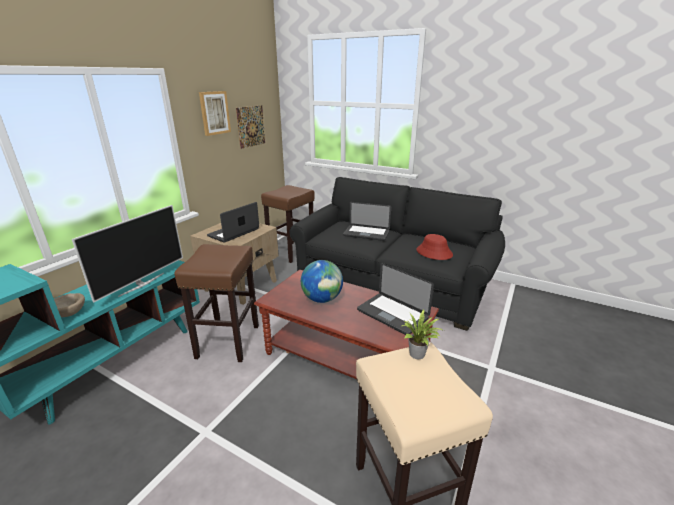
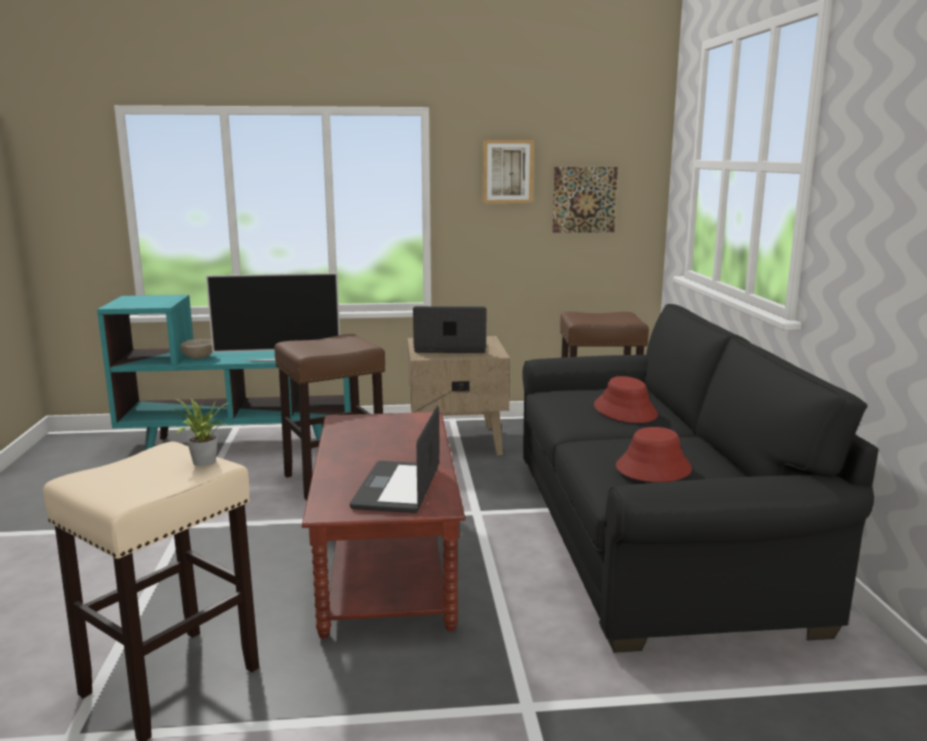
camera: 55 degrees right, 10 degrees down
(322, 299) = (379, 442): globe -> none
(366, 233) = (625, 410): laptop -> red hat

